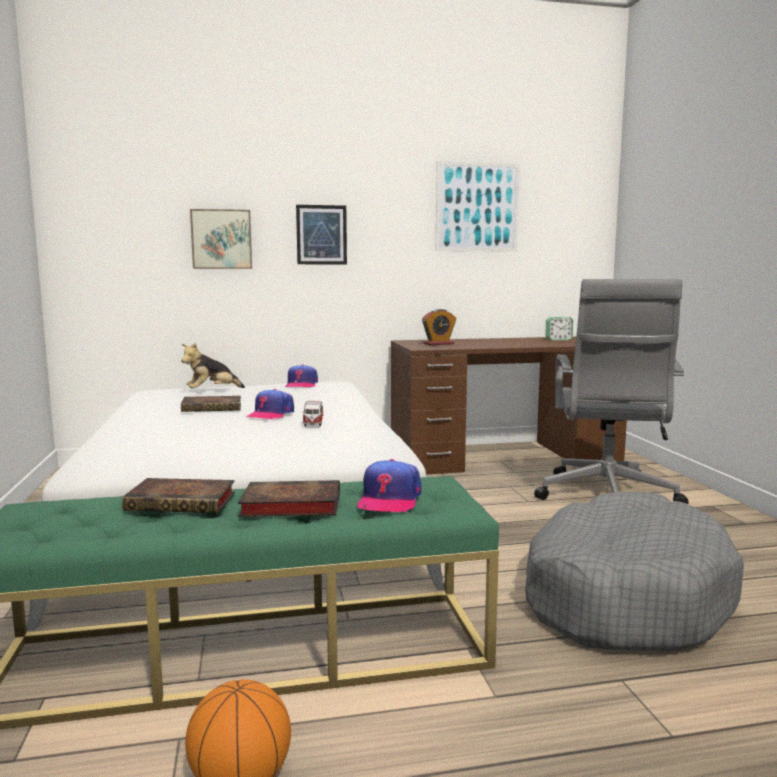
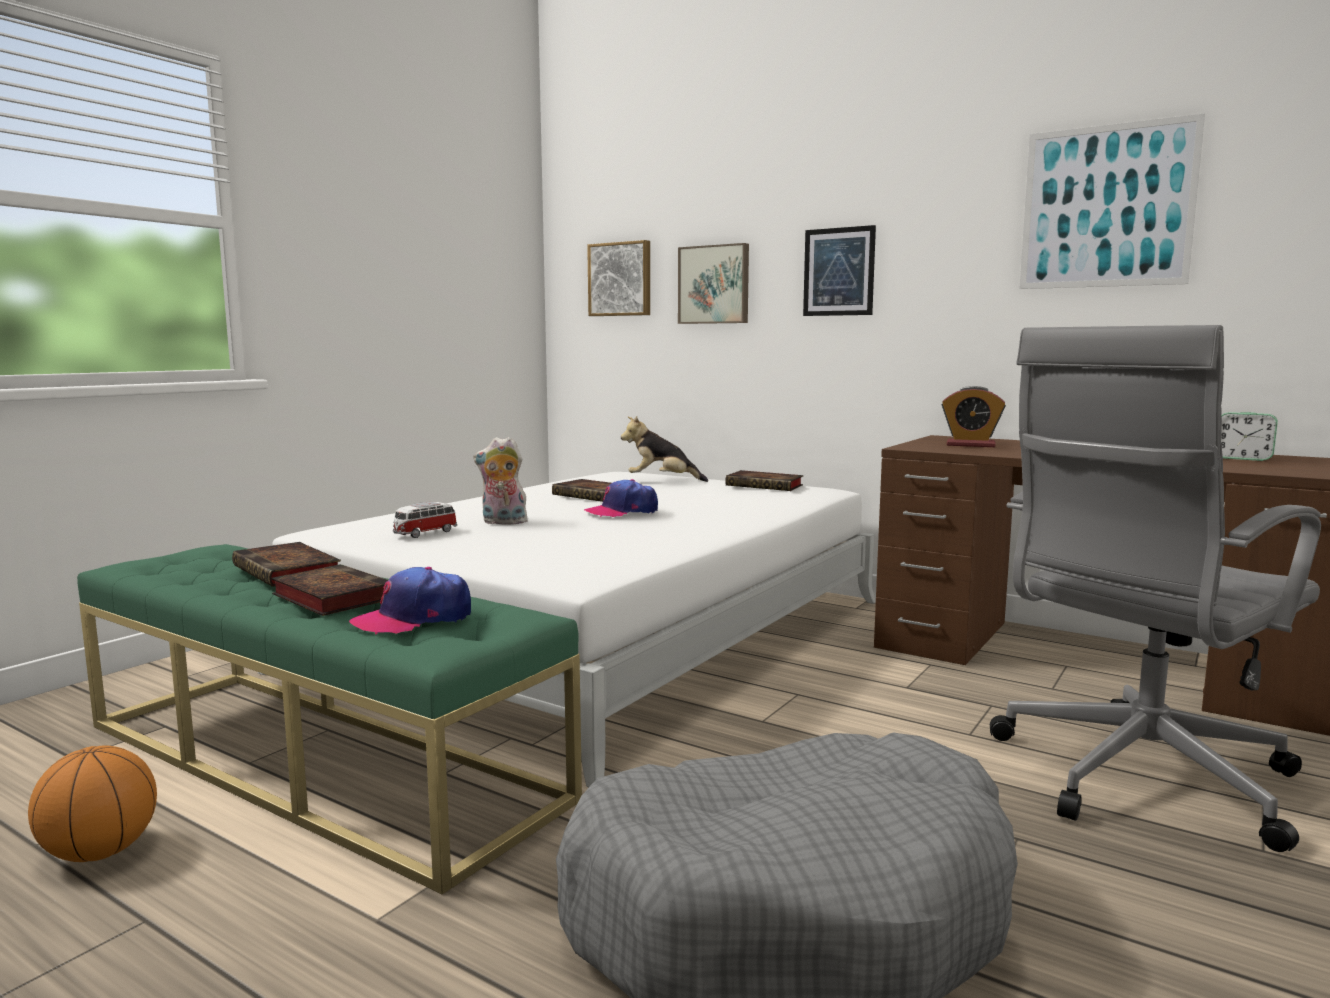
camera: 45 degrees right, 0 degrees up
(128, 231) = (621, 279): none -> picture
(215, 436) = (503, 522): none -> plush toy
(301, 384) = (766, 486): cap -> book
(313, 423) = (635, 529): toy car -> toy car (424, 533)

